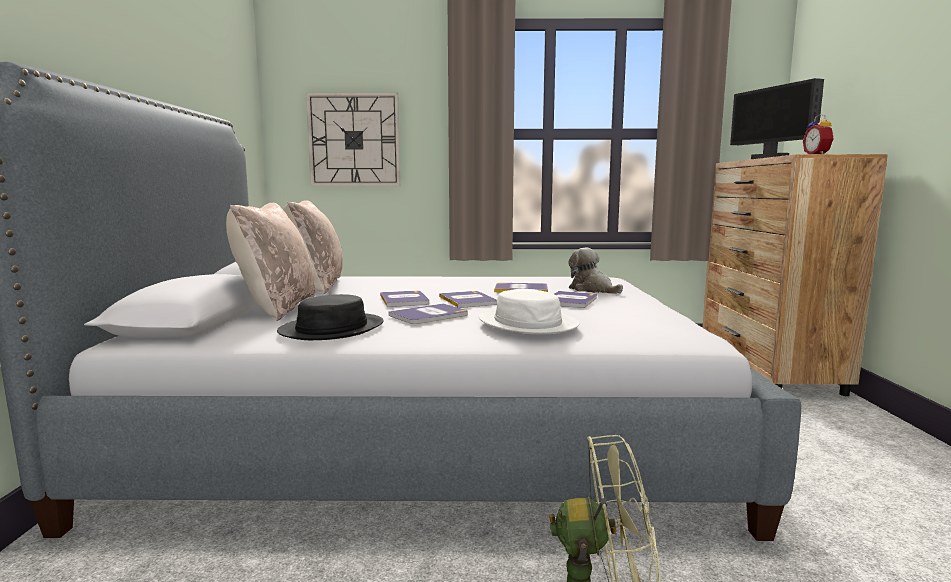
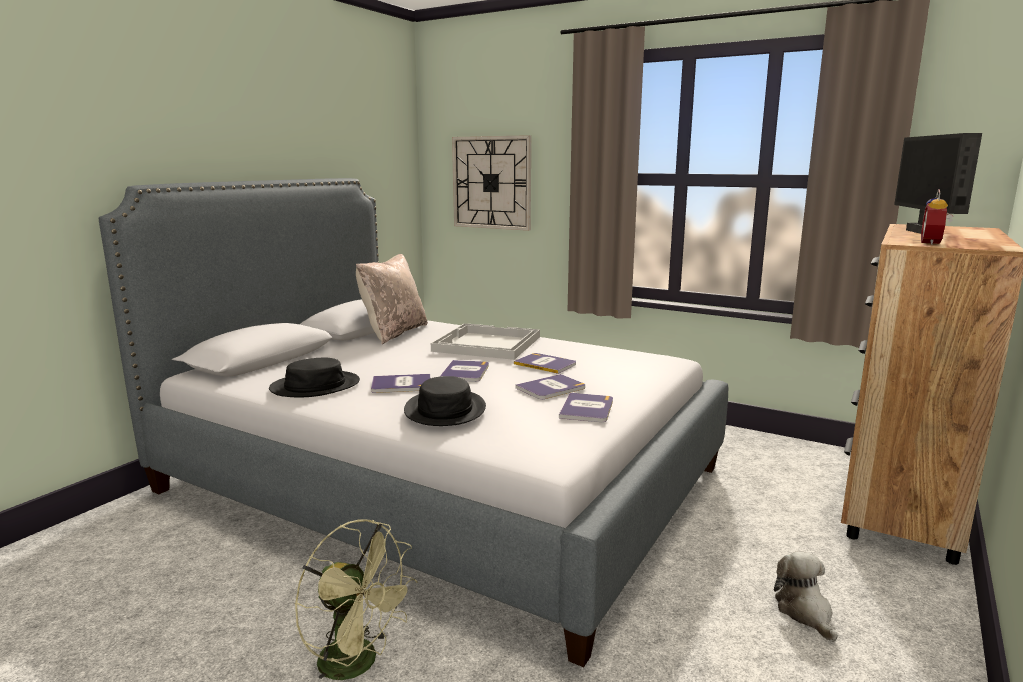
camera: 30 degrees right, 5 degrees up
(277, 308) = (322, 356): beige pillow -> none
(404, 300) = (420, 362): book -> book (587, 408)
(433, 283) = (486, 344): none -> white tray
(528, 323) = (445, 410): white hat -> black hat
(592, 290) = (610, 376): plush toy -> plush toy (805, 612)

